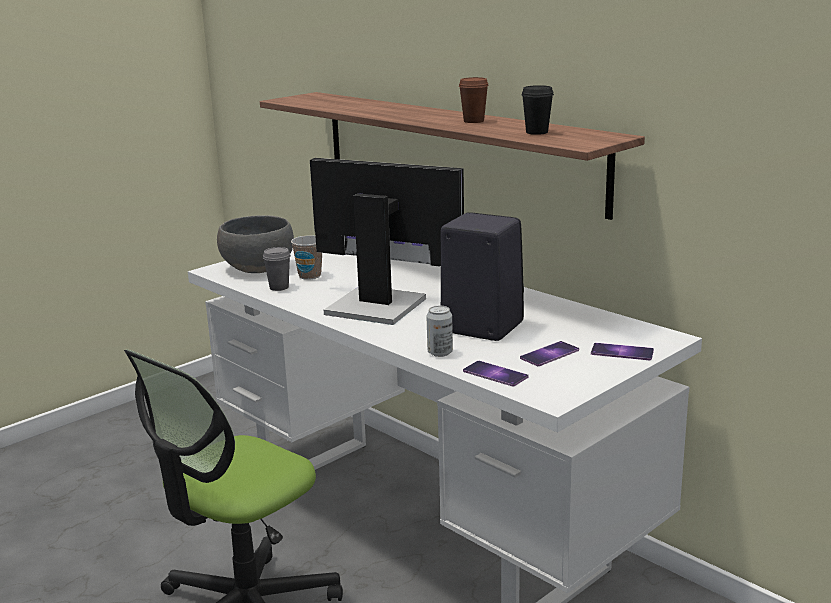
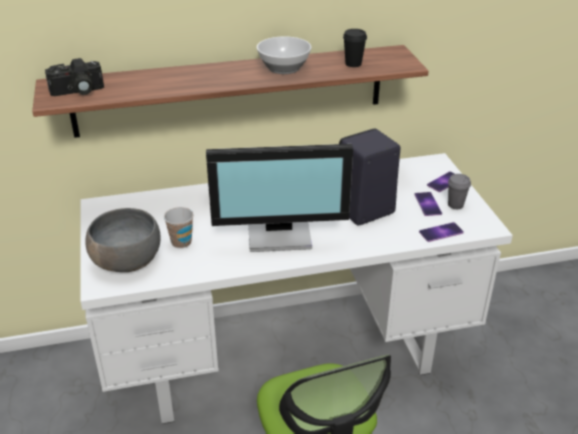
camera: 60 degrees left, 15 degrees up
(279, 287) = (190, 264): grey cup -> grey cup (455, 205)
(309, 100) = (77, 91): none -> camera
(376, 305) = (280, 234): monitor -> monitor turned 150 degrees counterclockwise
(440, 353) = (391, 239): can -> none
(473, 121) = (284, 68): brown cup -> bowl

